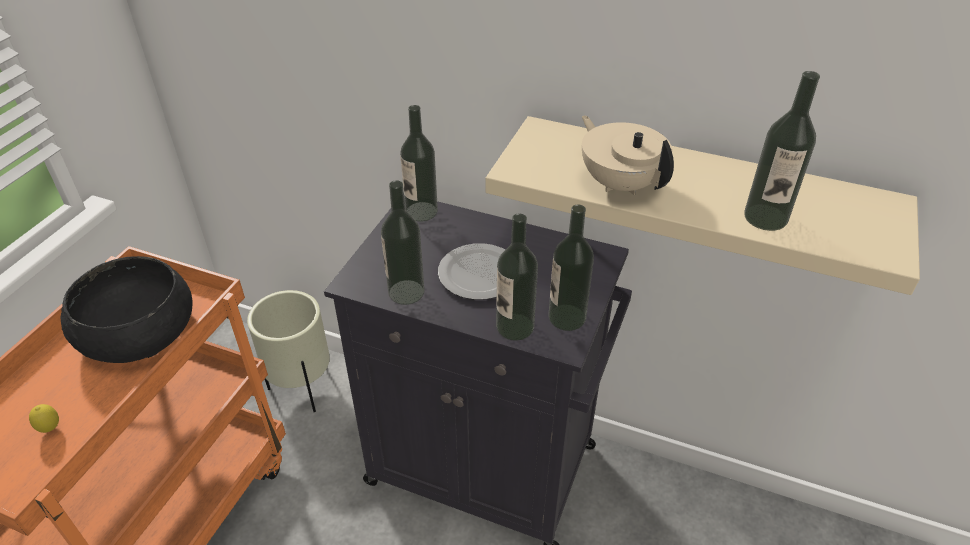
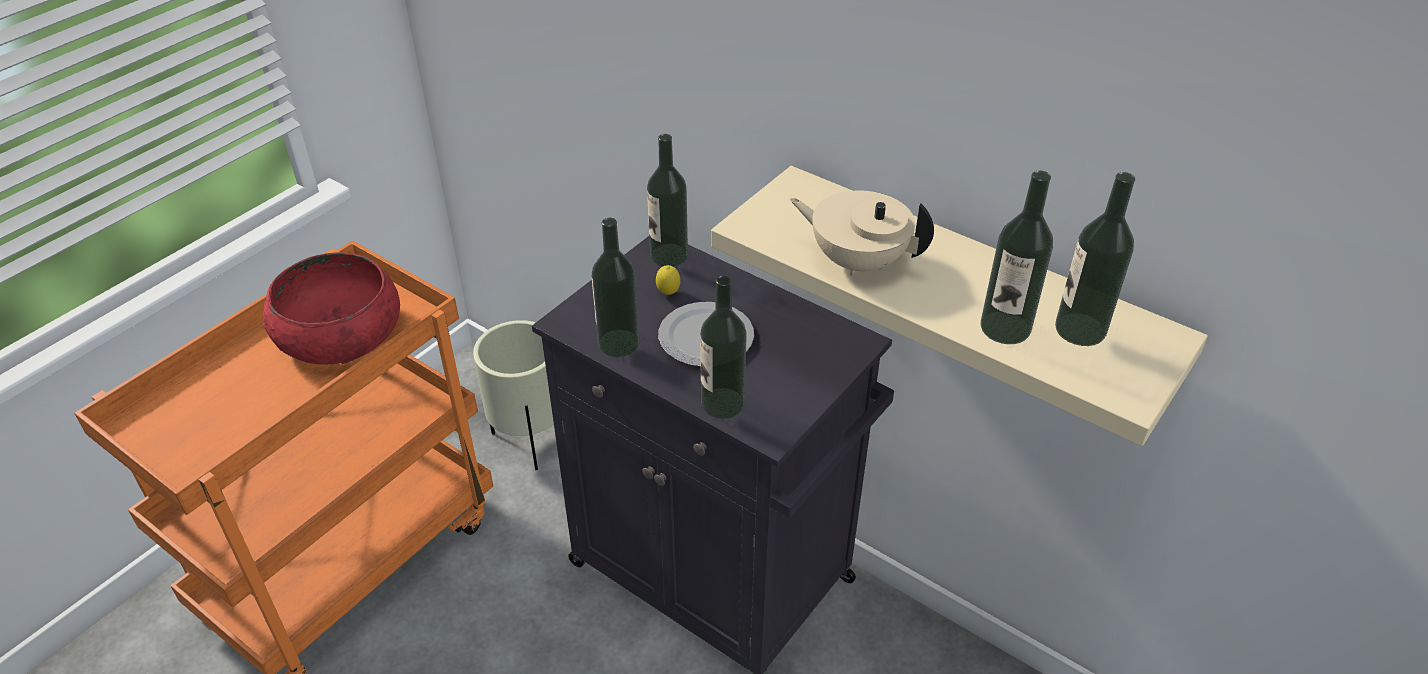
camera: 15 degrees right, 0 degrees up
(51, 429) = (231, 417): lemon -> lemon (668, 294)
(138, 331) = (340, 334): black bowl -> red bowl
(567, 317) = (785, 404): bottle -> bottle (1080, 329)
(620, 183) = (857, 261): beige teapot -> beige teapot turned 45 degrees counterclockwise

